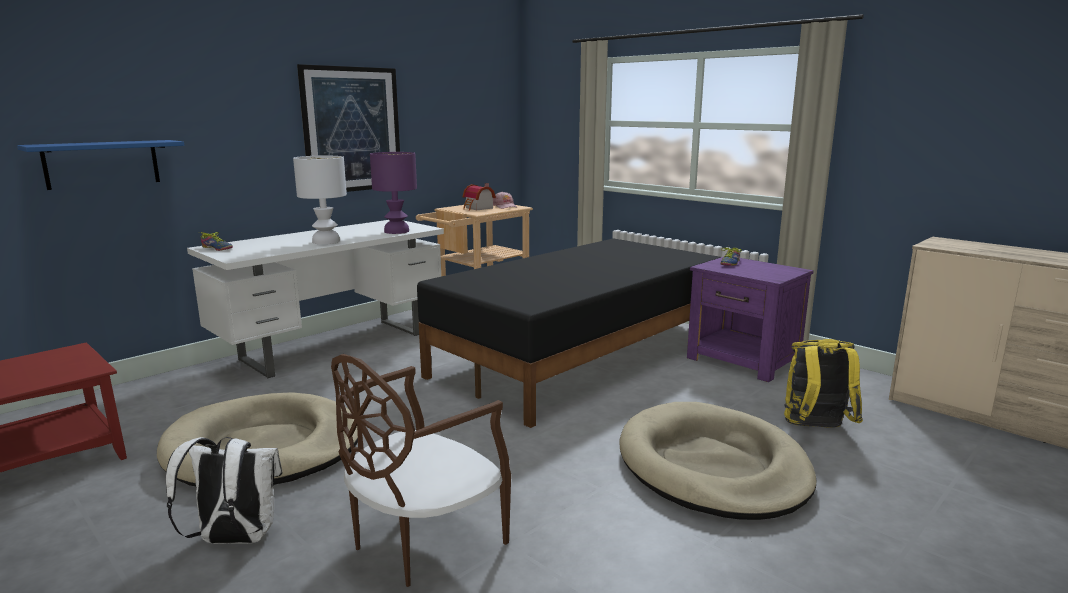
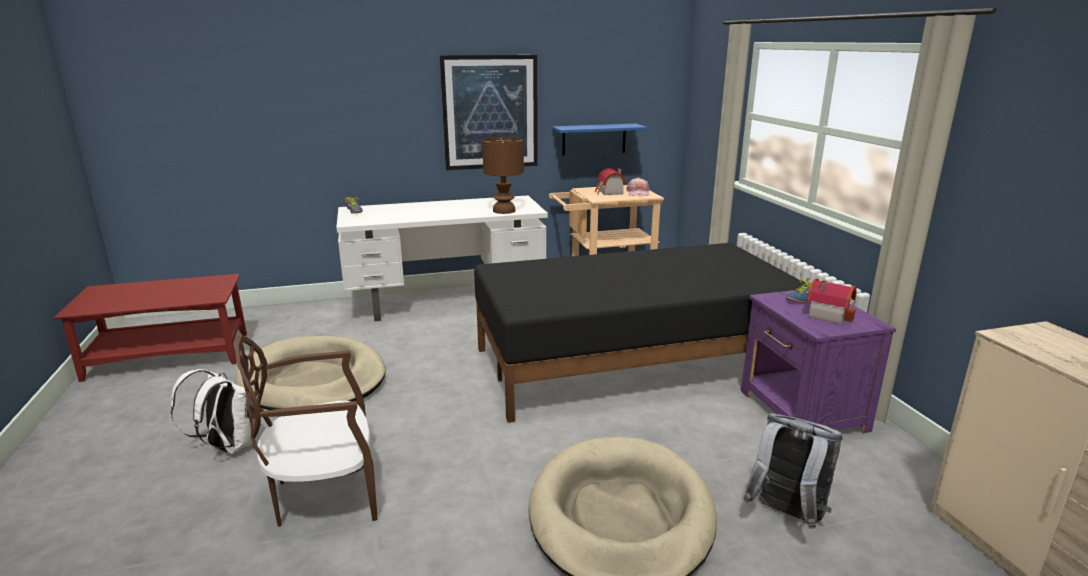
camera: 30 degrees right, 5 degrees up
(102, 164) = (279, 139): blue shelf -> blue shelf (594, 139)
(325, 241) = (434, 214): white table lamp -> none
(397, 231) = (504, 211): purple table lamp -> brown table lamp
(761, 269) = (827, 314): none -> toy house
(815, 428) = (785, 515): yellow backpack -> grey backpack

